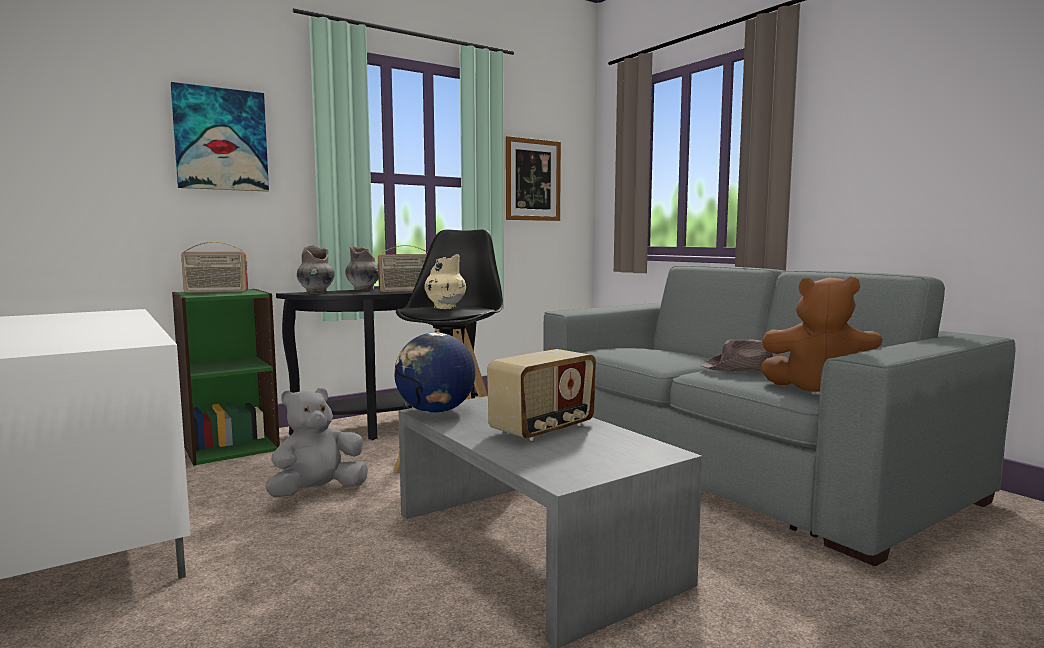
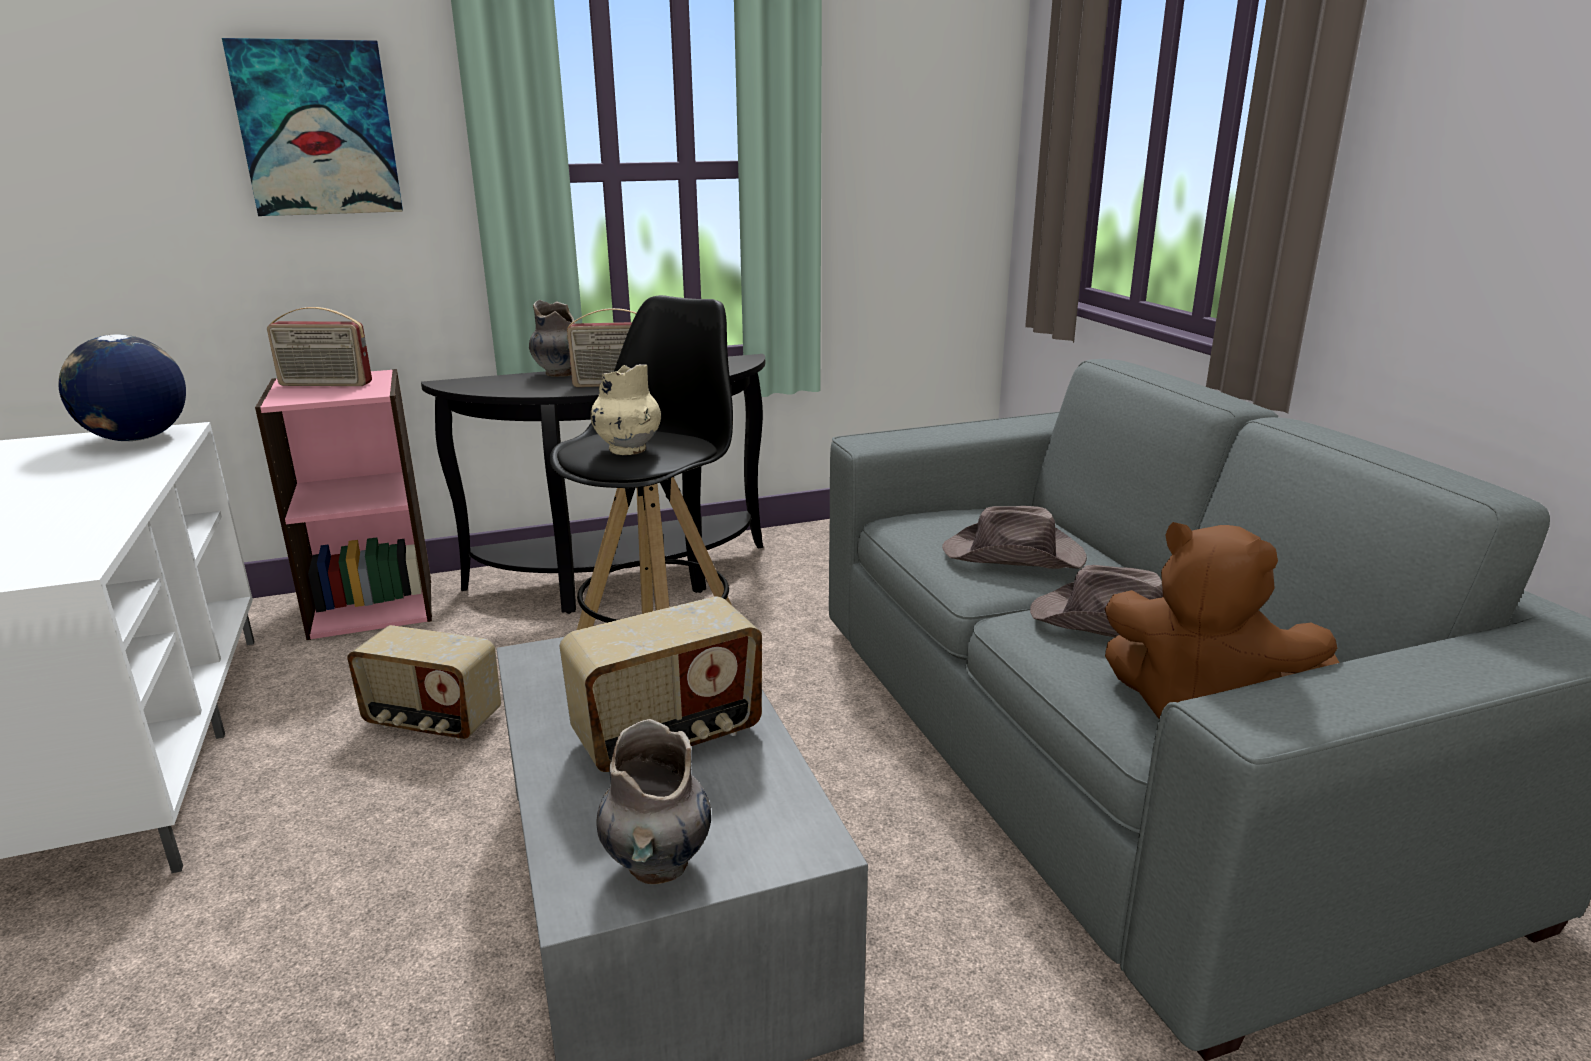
camera: 15 degrees right, 15 degrees up
(230, 447) = (373, 605): green bookcase -> pink bookcase
(316, 293) = (476, 386): grey vase -> grey vase (657, 865)
(317, 492) = (432, 721): grey plush toy -> radio
(435, 411) = (544, 660): globe -> globe (137, 439)
(533, 180) = (887, 154): picture -> none
(671, 356) = (1014, 556): none -> brown hat

